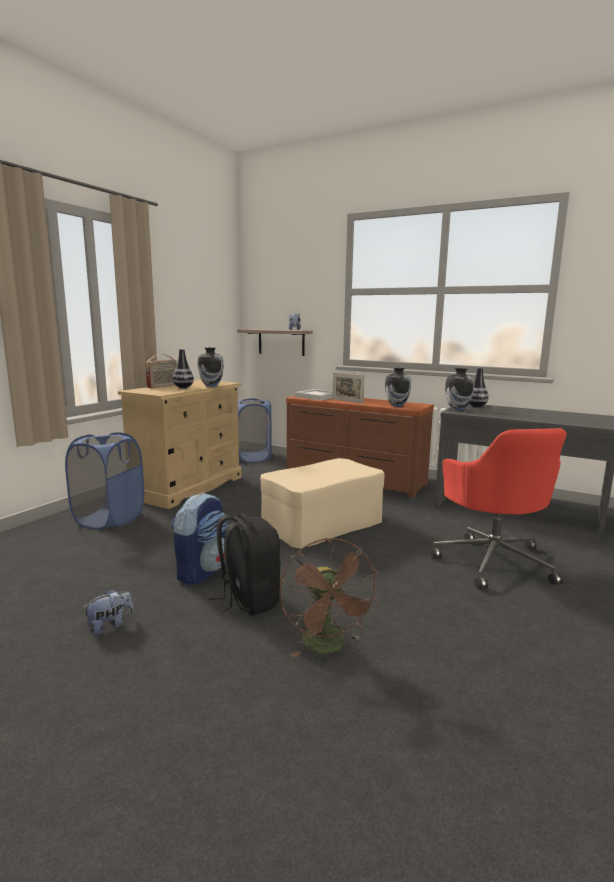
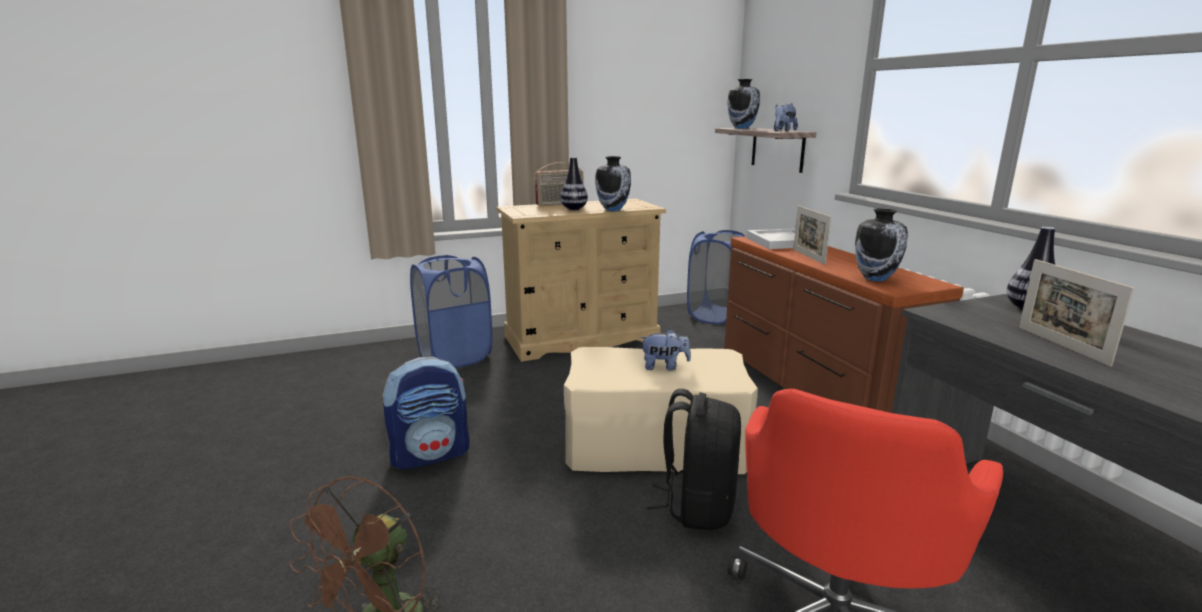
camera: 40 degrees right, 5 degrees up
(110, 625) = (276, 481): plush toy -> plush toy (664, 367)
(248, 600) = (412, 515): black backpack -> black backpack (697, 506)
(457, 409) = (961, 308): vase -> vase (742, 128)
(509, 414) = (1061, 345): none -> picture frame

